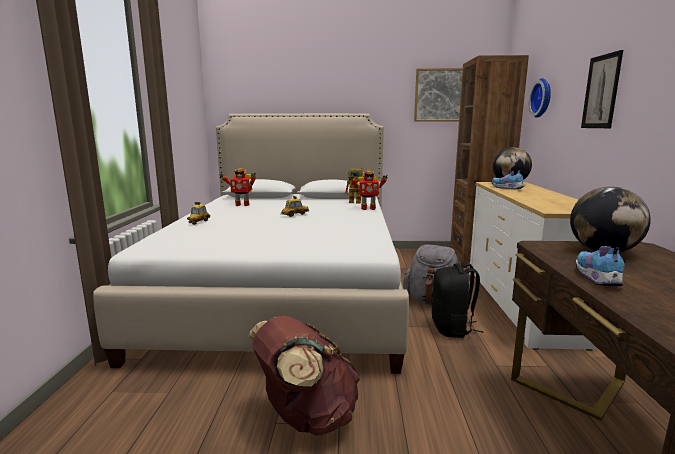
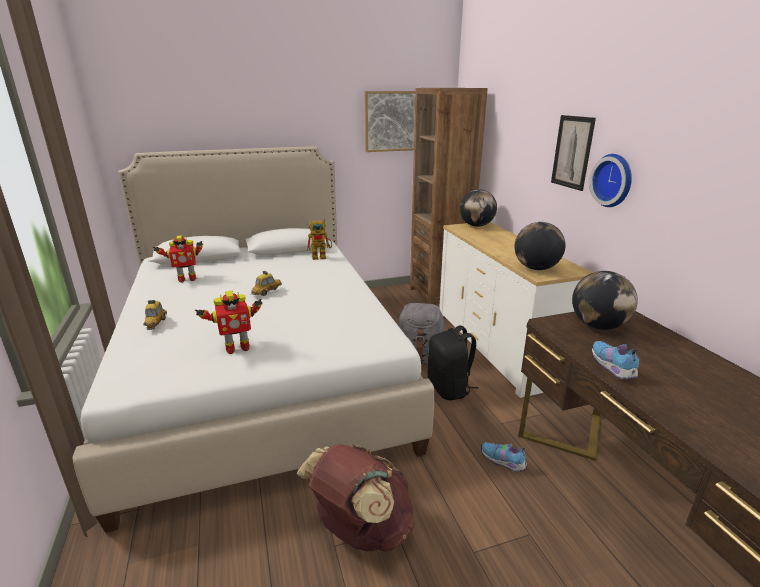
camera: 20 degrees left, 10 degrees up
(367, 208) = (340, 268): toy robot -> toy robot (236, 348)
(507, 188) = (480, 236): shoe -> shoe (503, 462)
(543, 98) = (505, 138): wall clock -> wall clock (614, 180)
(551, 206) = (536, 268): none -> globe

